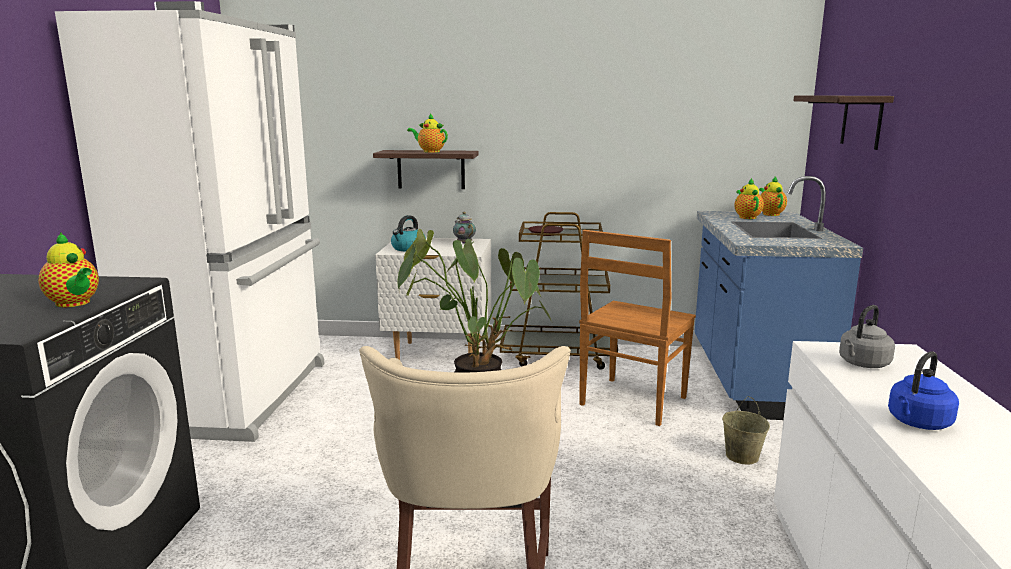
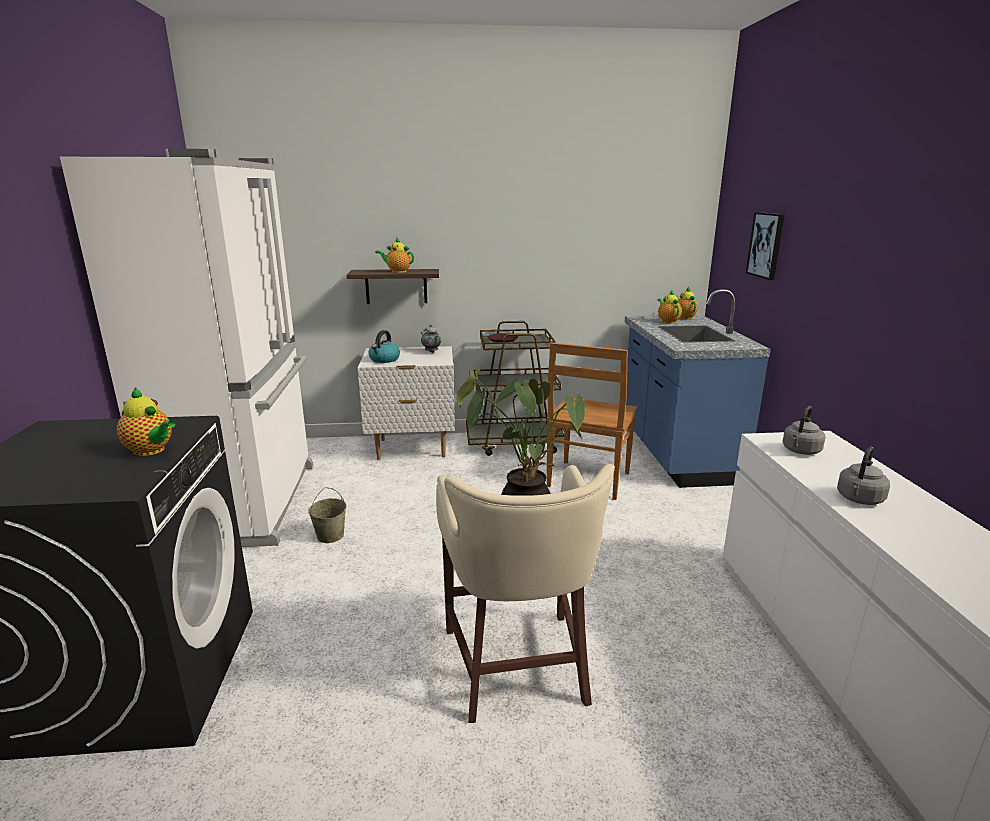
camera: 10 degrees left, 5 degrees up
(741, 456) = (685, 520): beige bucket -> beige bucket (330, 535)
(861, 121) = (766, 245): shelf -> picture
(917, 423) = (859, 499): blue kettle -> grey kettle

